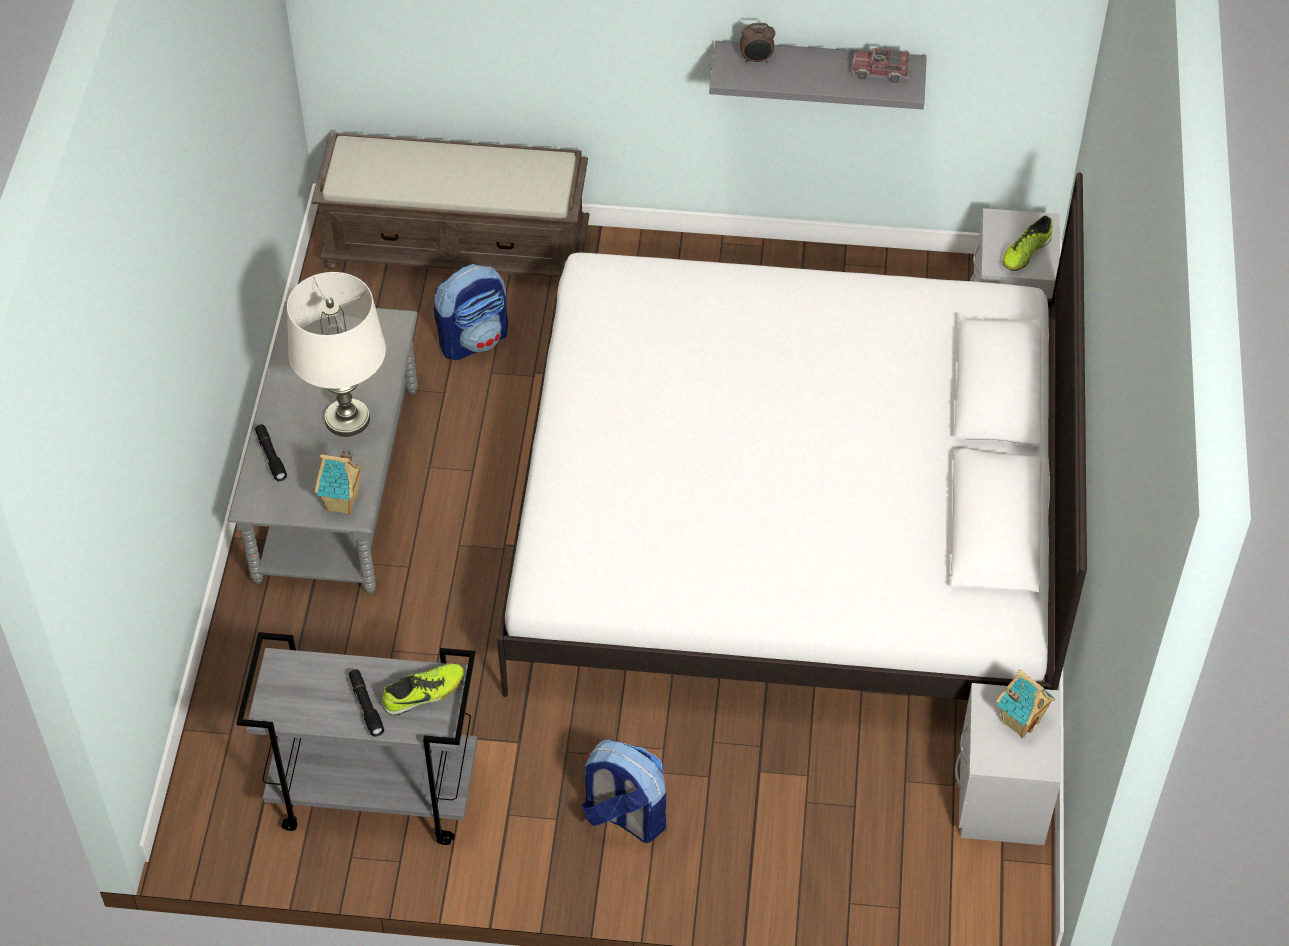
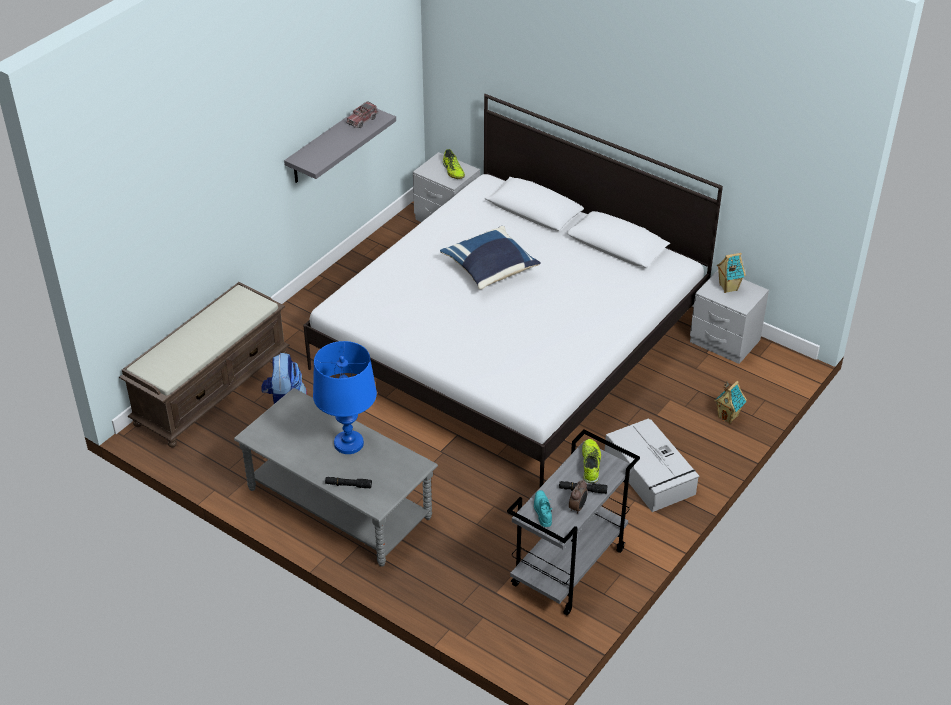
camera: 60 degrees left, 10 degrees down
(297, 677) = (542, 511): none -> turquoise shoe
(343, 504) = (409, 467): toy house -> toy house (728, 416)
(347, 419) = (348, 443): white table lamp -> blue table lamp
(624, 816) = (650, 474): backpack -> grey storage box
(756, 60) = (313, 153): alarm clock -> alarm clock (578, 507)
(806, 400) = (490, 270): none -> blue pillow

